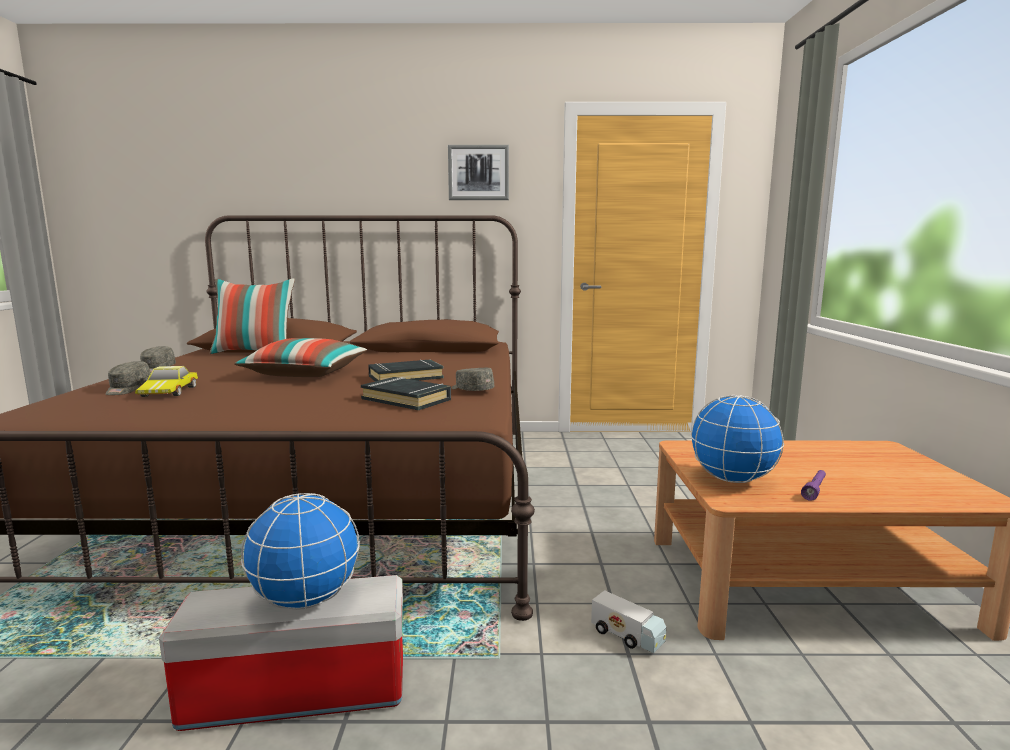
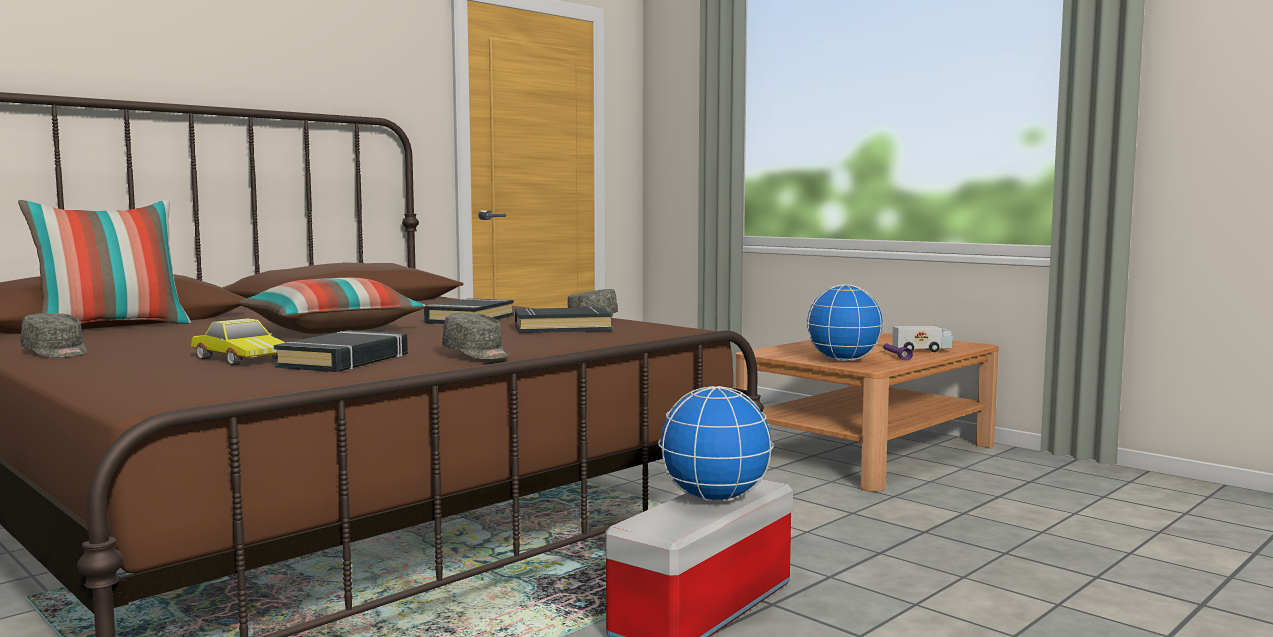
camera: 45 degrees left, 5 degrees down
(128, 389) = (156, 366): grey cap -> grey cap (477, 354)
(182, 406) = (345, 361): none -> black book
(478, 173) = (354, 58): picture -> none
(627, 636) = (834, 506): toy truck -> toy truck (922, 350)

